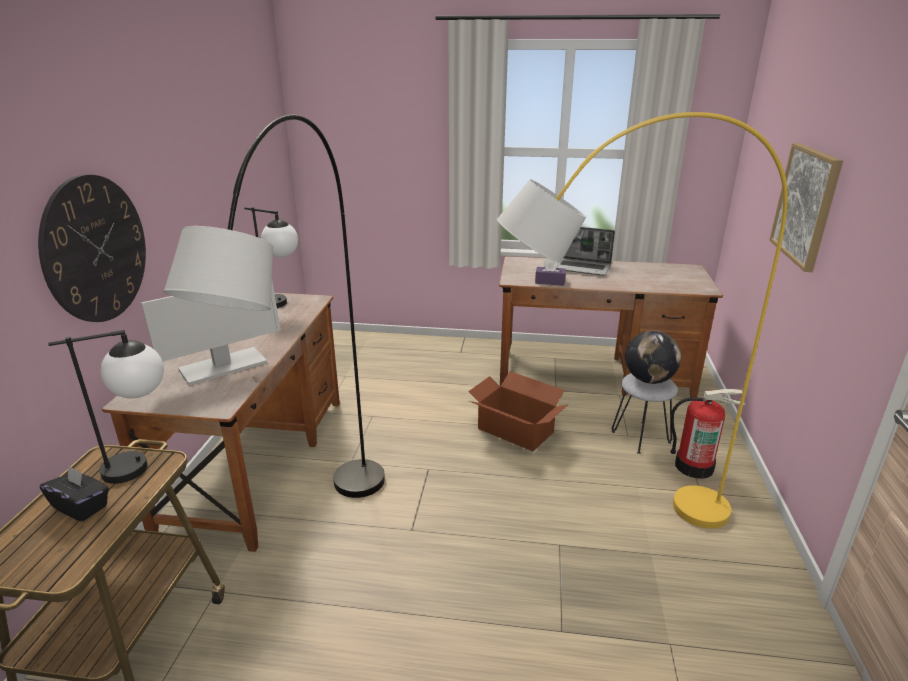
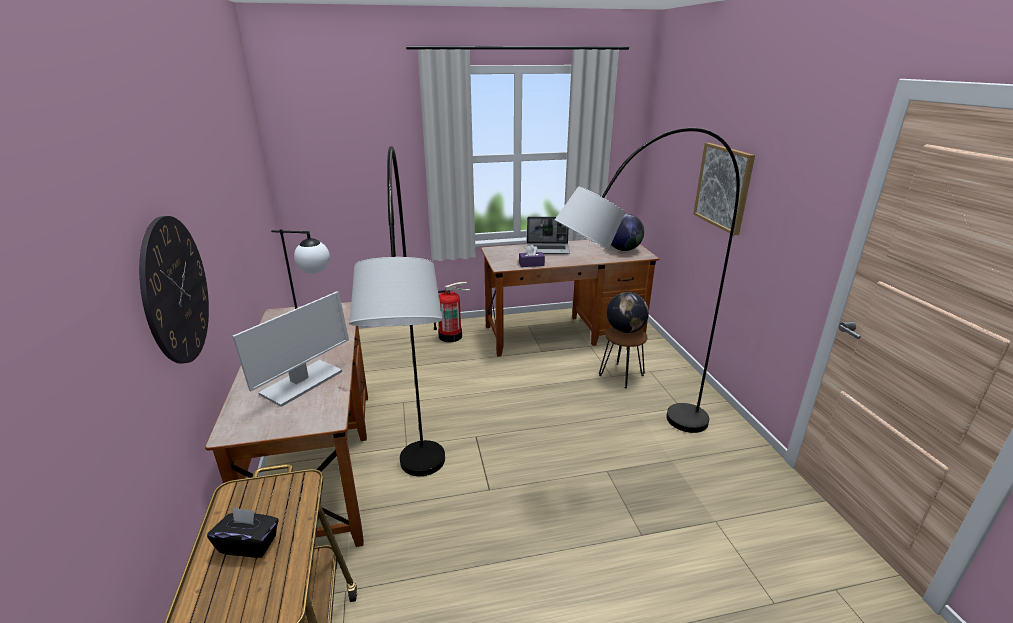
camera: 20 degrees left, 0 degrees up
(144, 465) = (284, 490): table lamp -> none
(515, 431) = (528, 390): cardboard box -> none
(603, 518) = (626, 443): yellow floor lamp -> grey floor lamp
(640, 437) = (621, 375): grey stool -> brown stool
(680, 279) = (623, 249): none -> globe
(694, 466) = (667, 389): fire extinguisher -> fire extinguisher (450, 336)

